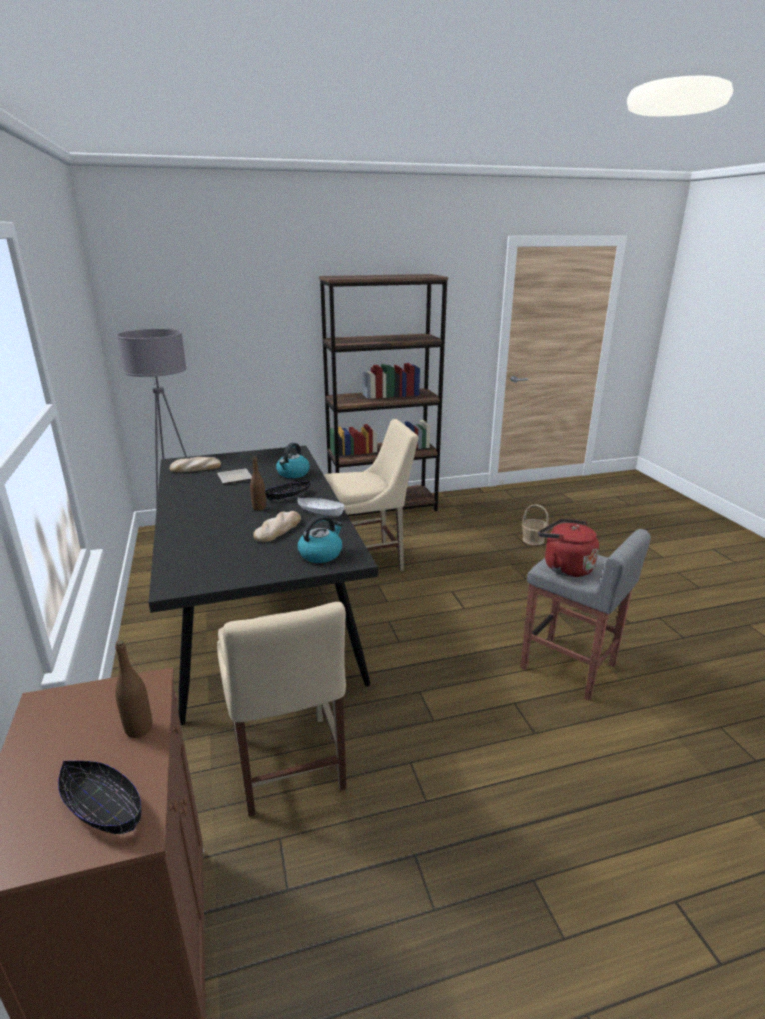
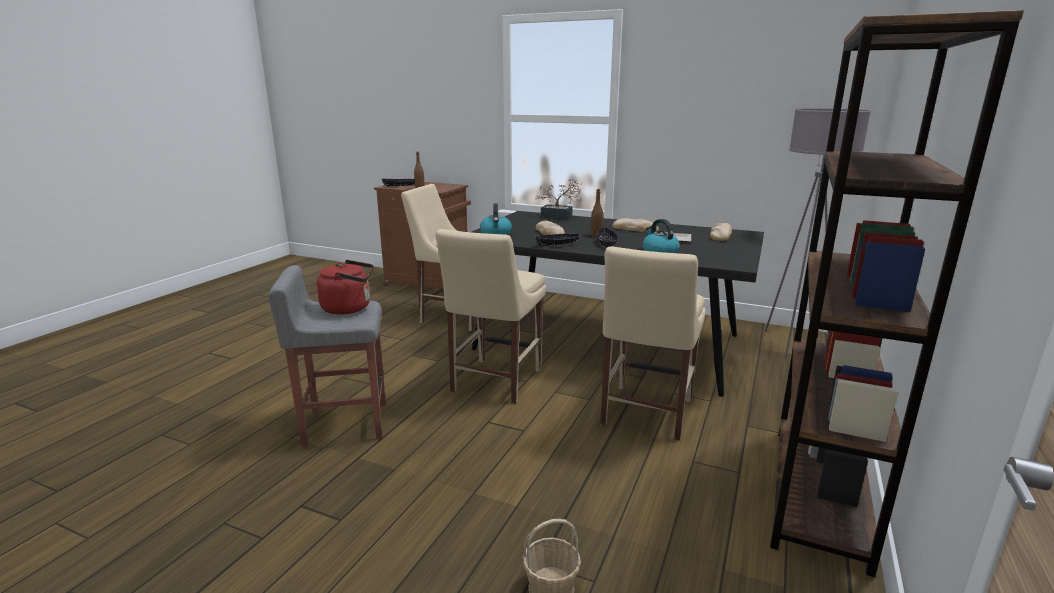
camera: 130 degrees right, 5 degrees down
(177, 553) = (560, 217): none -> potted plant
(207, 500) = (635, 229): none -> bread
(320, 512) = (557, 244): white bowl -> black bowl
(411, 635) = (494, 382): none -> beige chair

